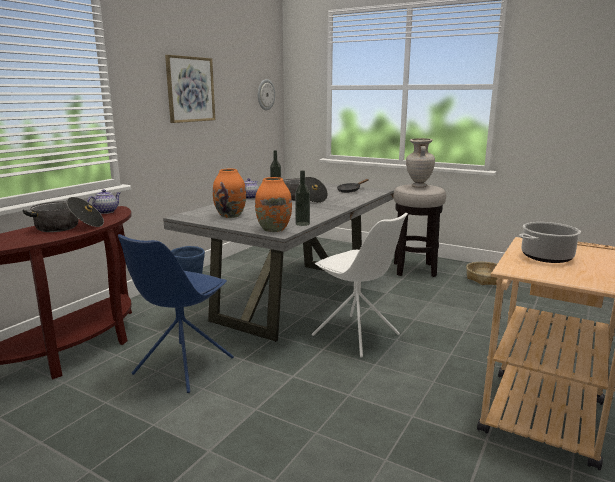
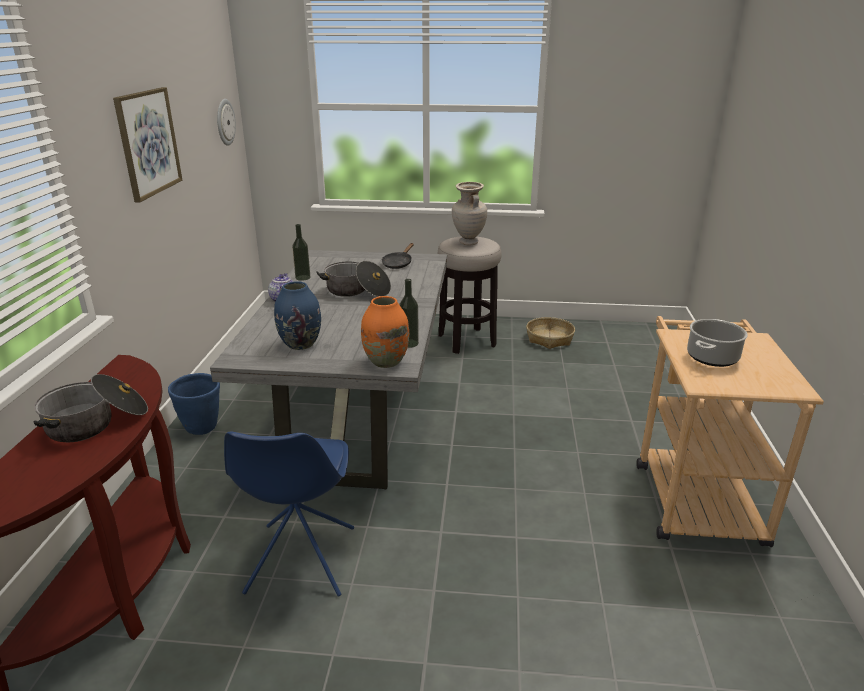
camera: 25 degrees left, 10 degrees up
(106, 212) = (113, 374): teapot -> none
(230, 215) = (300, 344): orange vase -> blue vase
(357, 336) = (470, 454): white chair -> none

